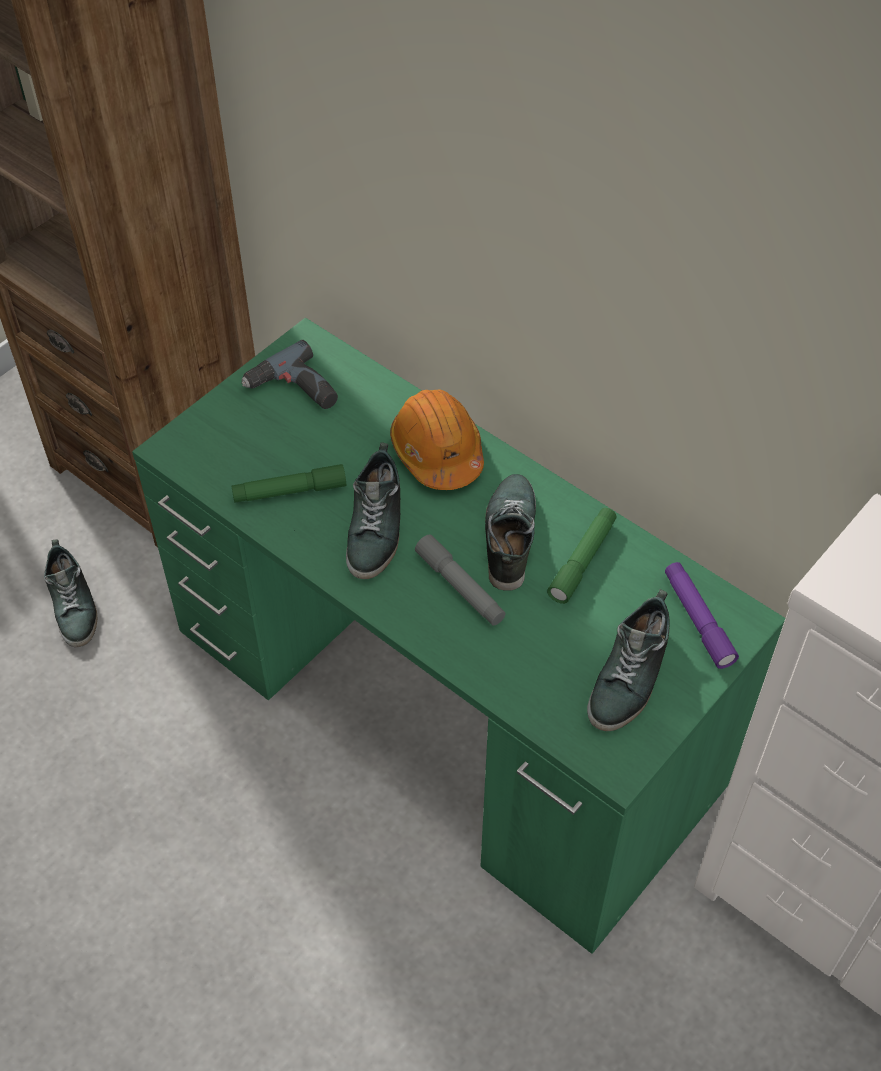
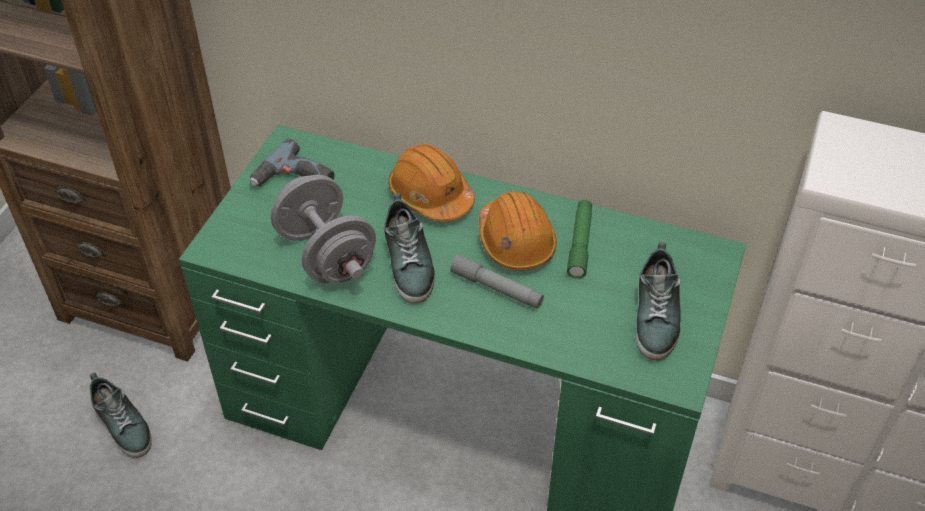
camera: 20 degrees left, 5 degrees down
(289, 491) = (326, 255): green flashlight -> grey dumbbell
(508, 536) = (516, 241): shoe -> orange hard hat
(697, 620) = (685, 262): purple flashlight -> none

